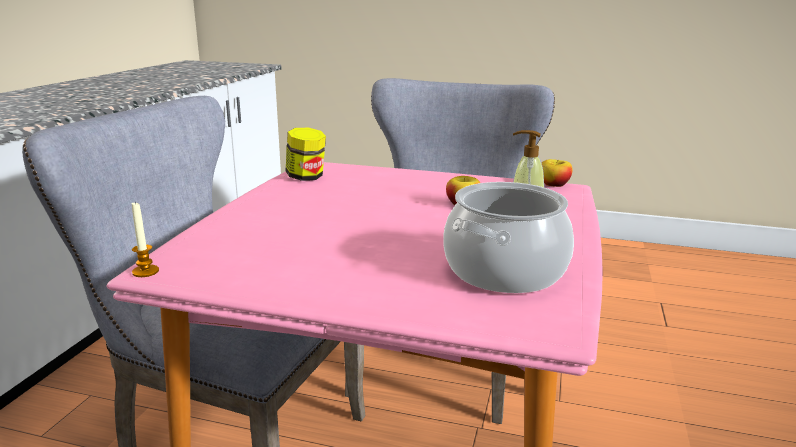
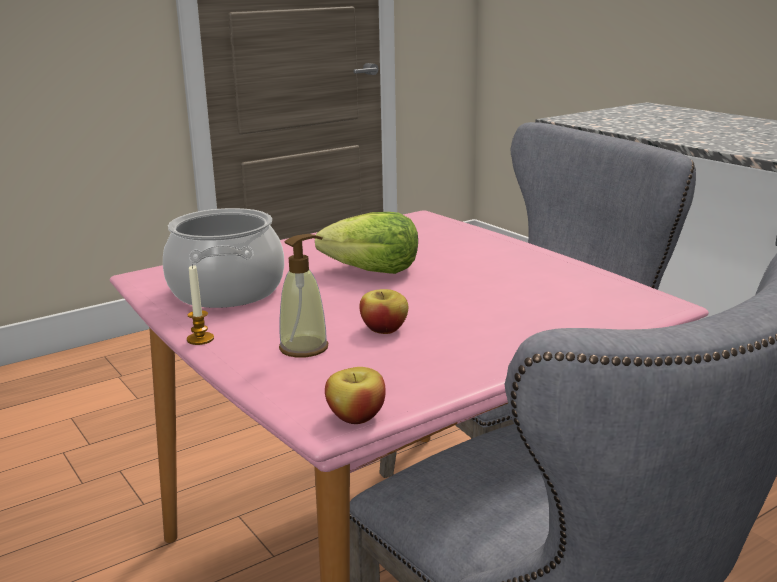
camera: 130 degrees right, 0 degrees up
(145, 271) = (422, 215): candle -> candle (200, 339)
(306, 177) = (603, 288): jar -> none
(367, 237) = (373, 271): none -> lettuce

